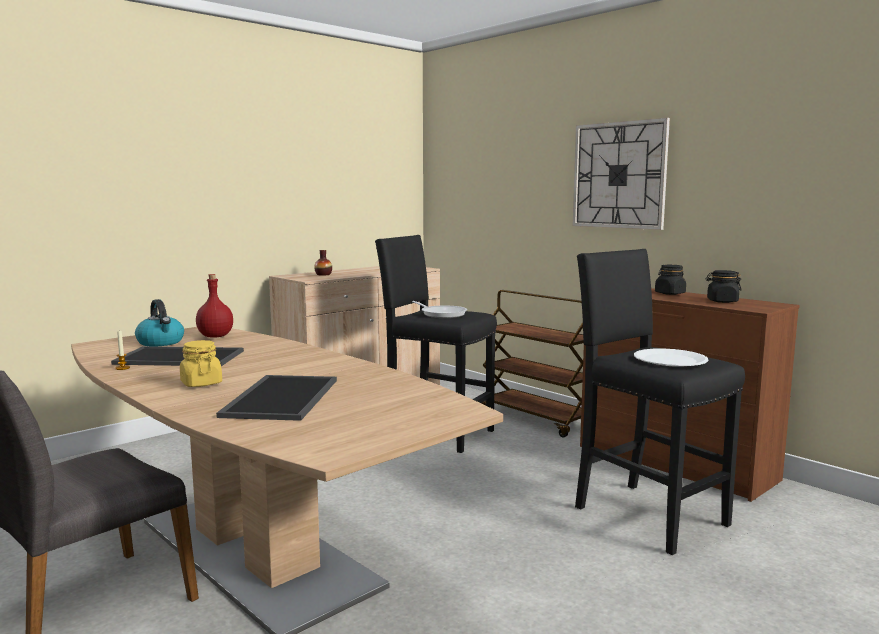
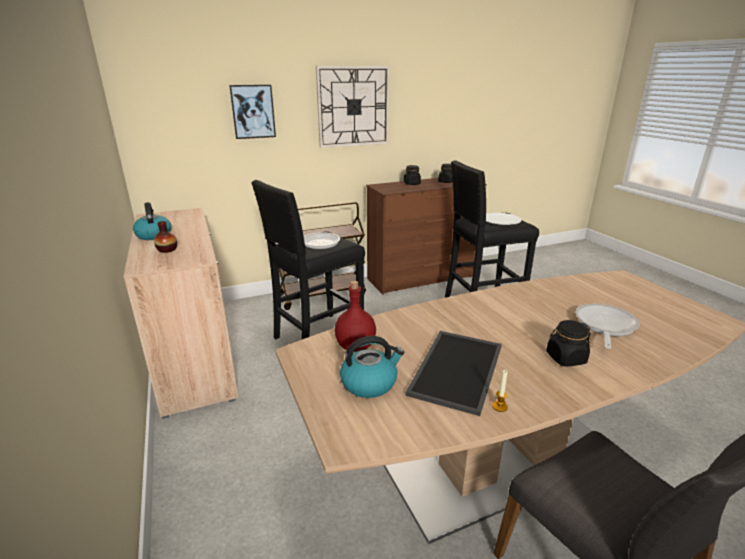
camera: 70 degrees left, 15 degrees up
(201, 383) = (565, 358): yellow jar -> black jar
(280, 397) = (604, 326): tray -> frying pan
(353, 270) = (154, 235): none -> kettle
(515, 179) = (253, 111): none -> picture

